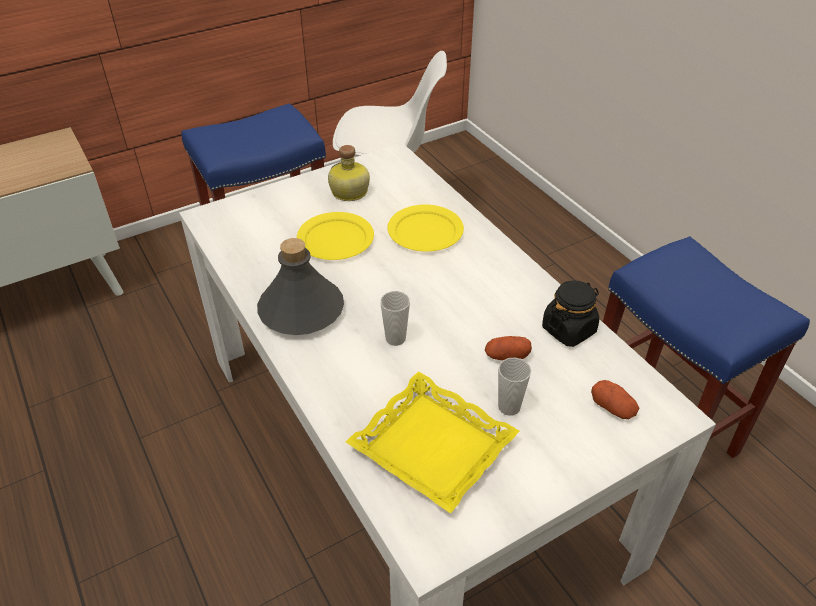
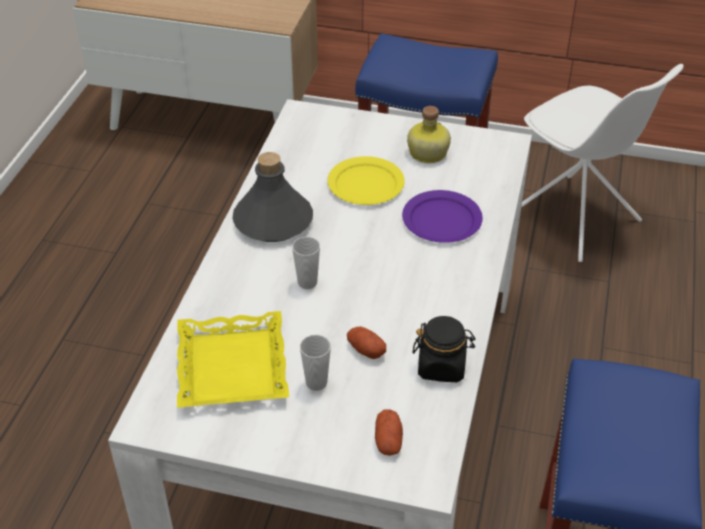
camera: 45 degrees right, 0 degrees up
(424, 231) = (441, 219): yellow plate -> purple plate

